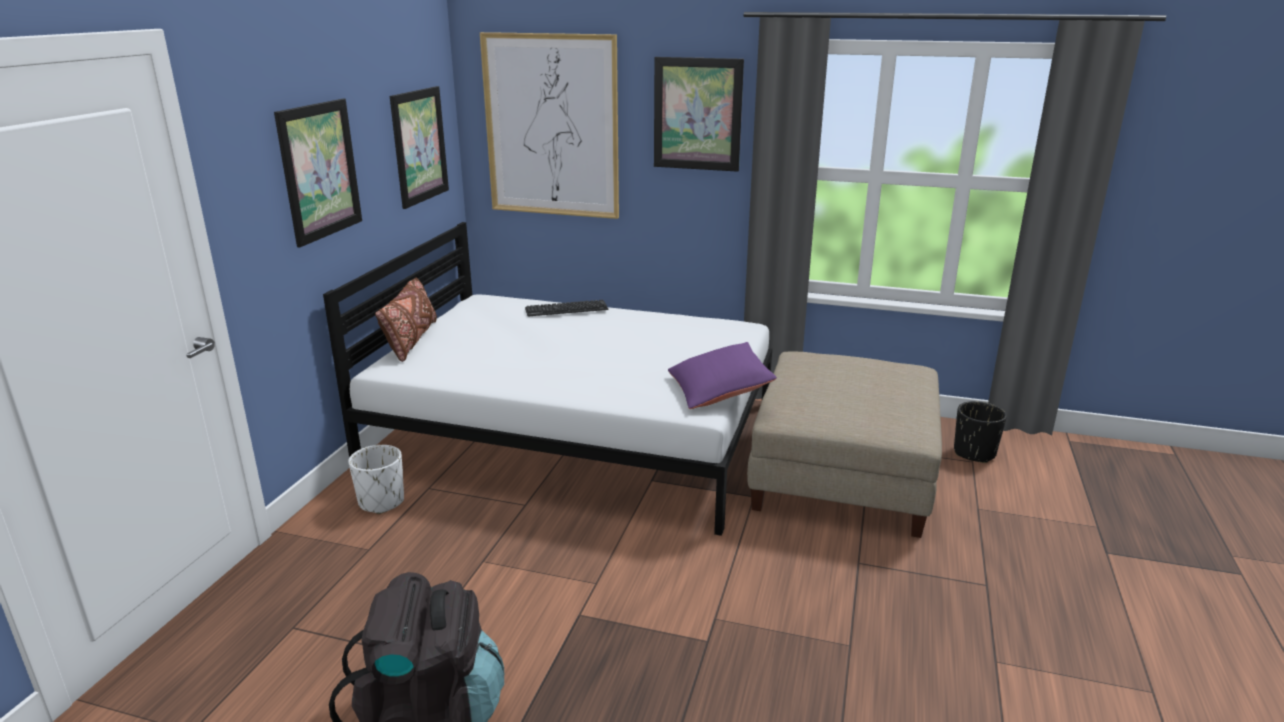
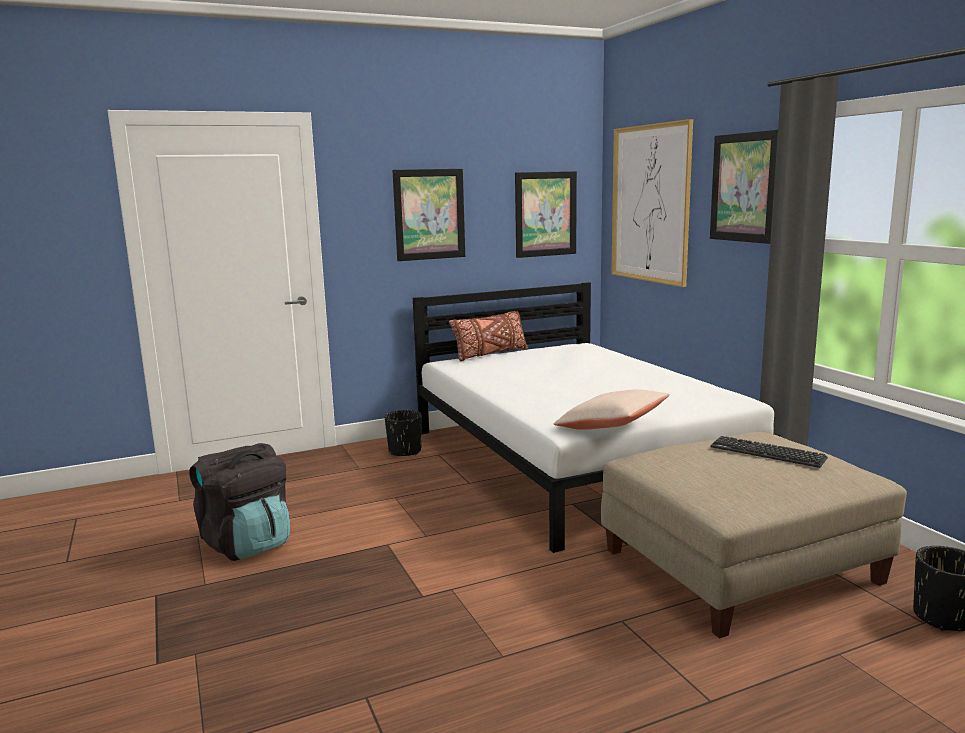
camera: 50 degrees right, 10 degrees down
(381, 502) = (405, 451): white planter -> black planter
(566, 309) = (620, 360): keyboard -> keyboard (767, 453)
(719, 390) = (611, 426): purple pillow -> beige pillow

